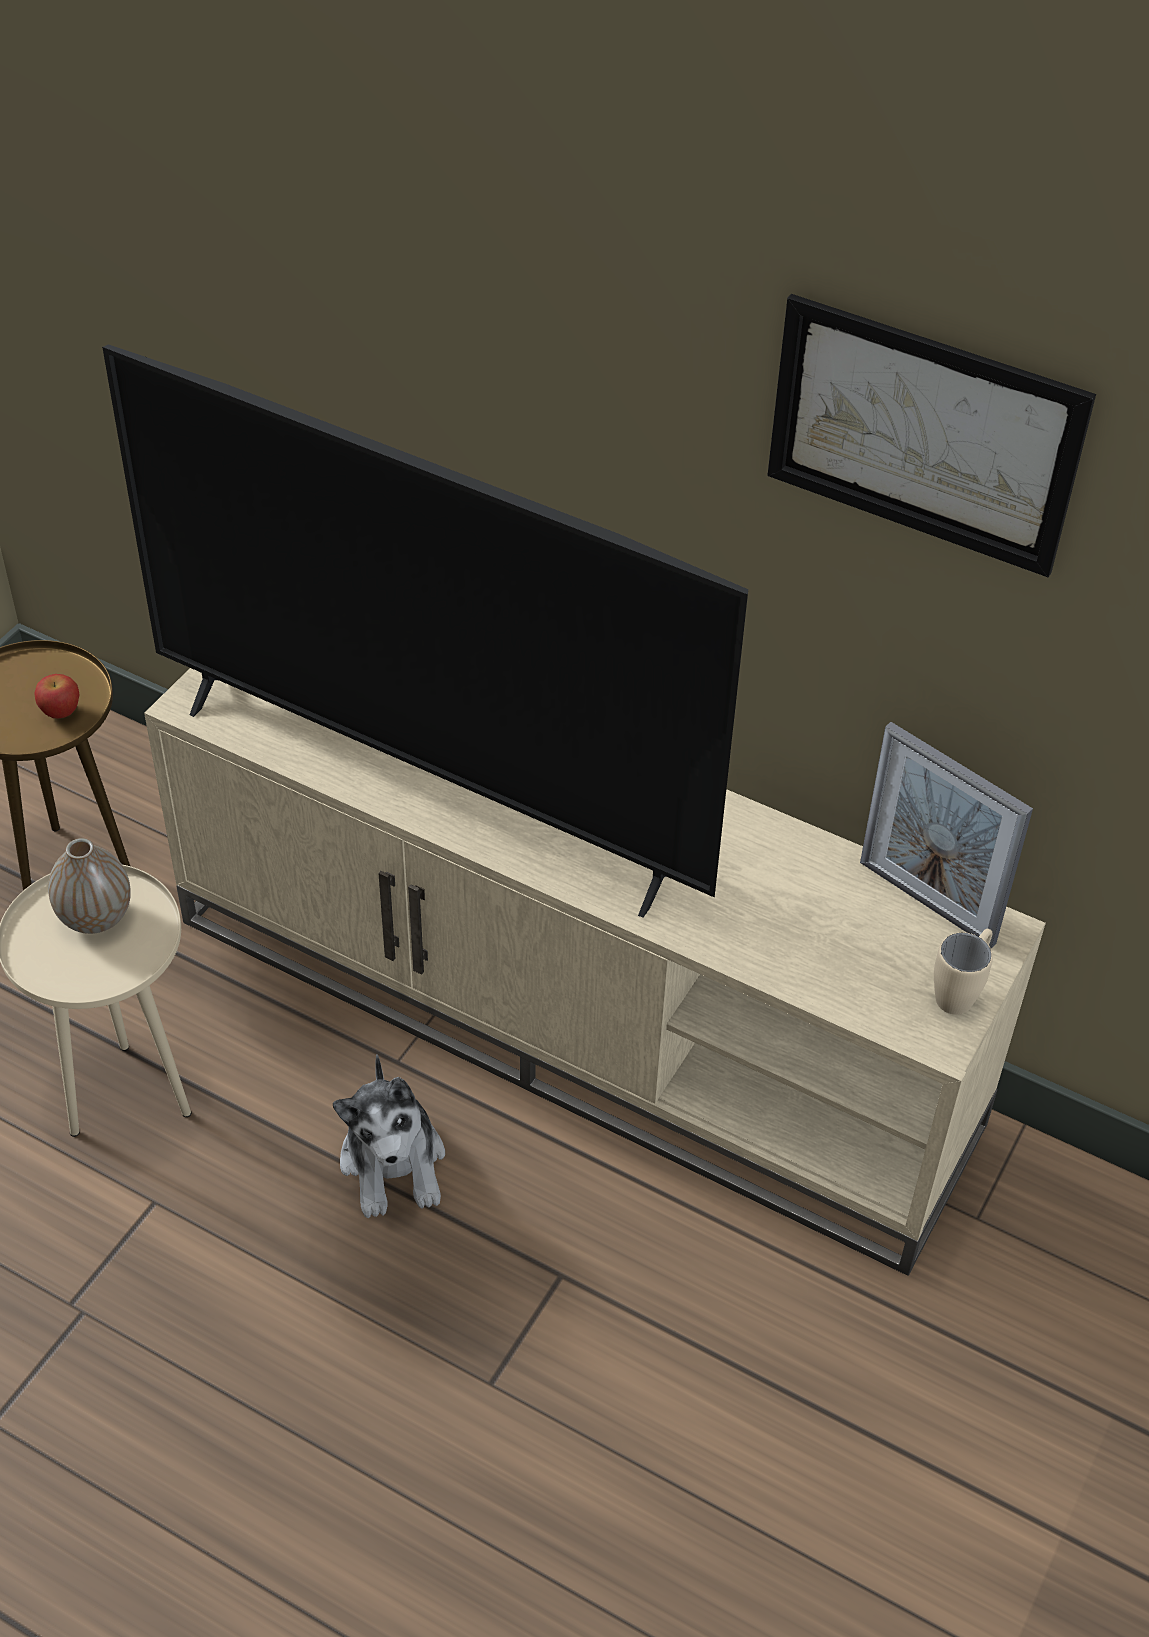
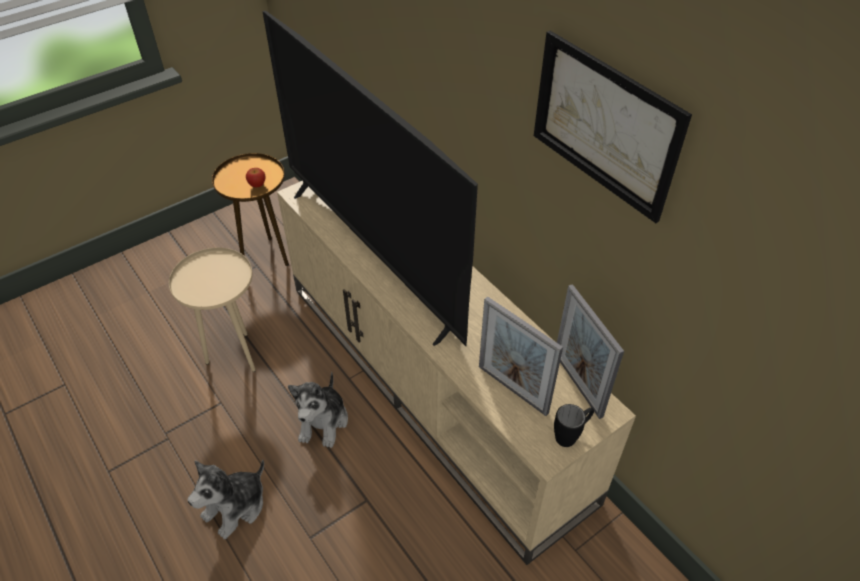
camera: 25 degrees right, 0 degrees up
(95, 917) = (218, 271): vase -> none
(310, 1385) = (236, 507): none -> plush toy
(823, 948) = (512, 389): none -> picture frame
(960, 991) = (571, 435): beige mug -> black mug

